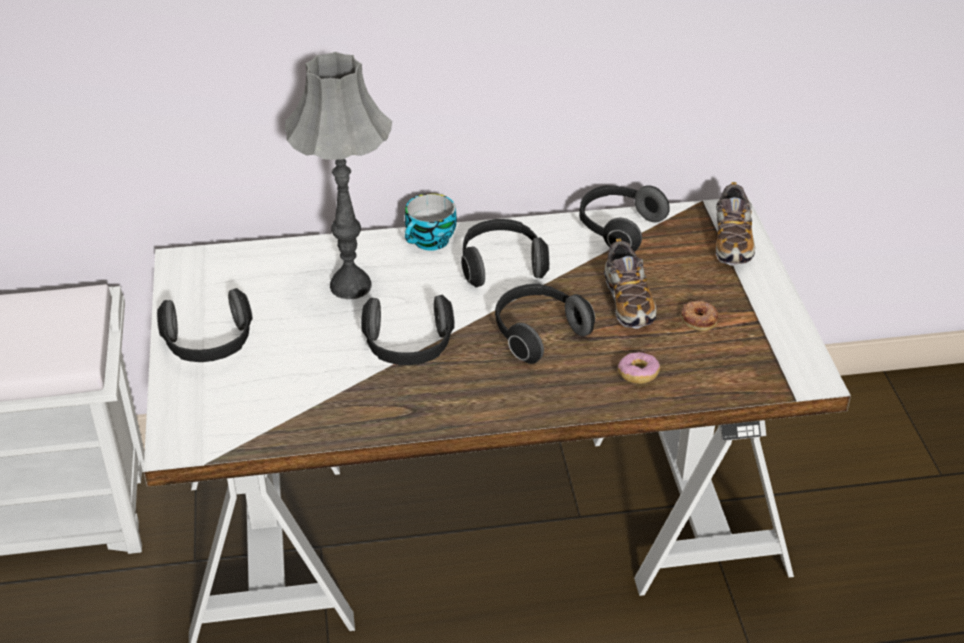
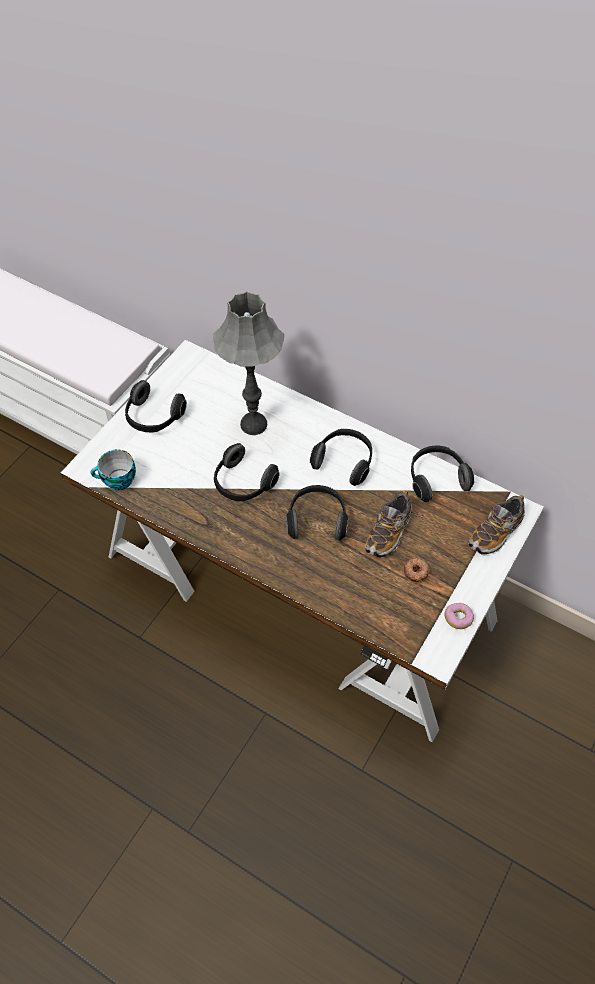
camera: 40 degrees right, 15 degrees up
(430, 242) = (323, 421): cup -> cup (118, 481)
(638, 375) = (341, 584): donut -> donut (458, 619)

